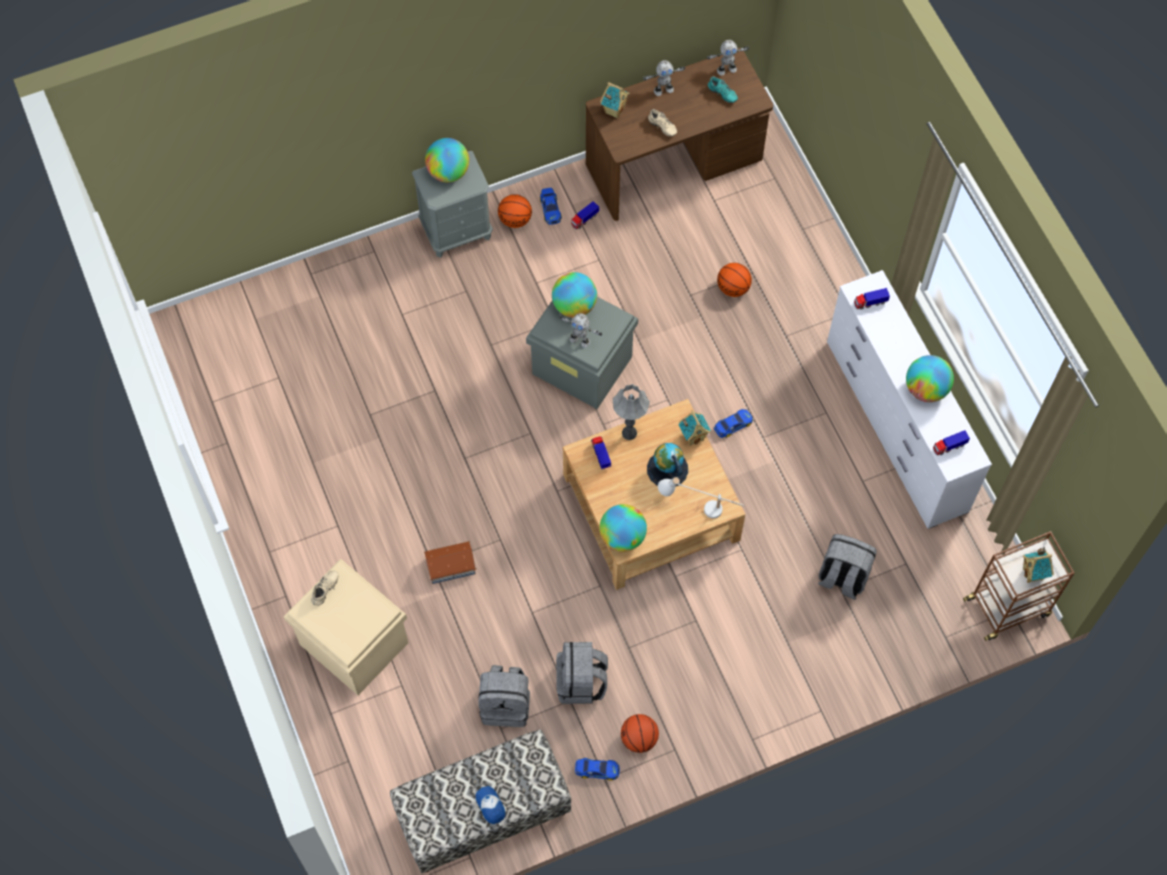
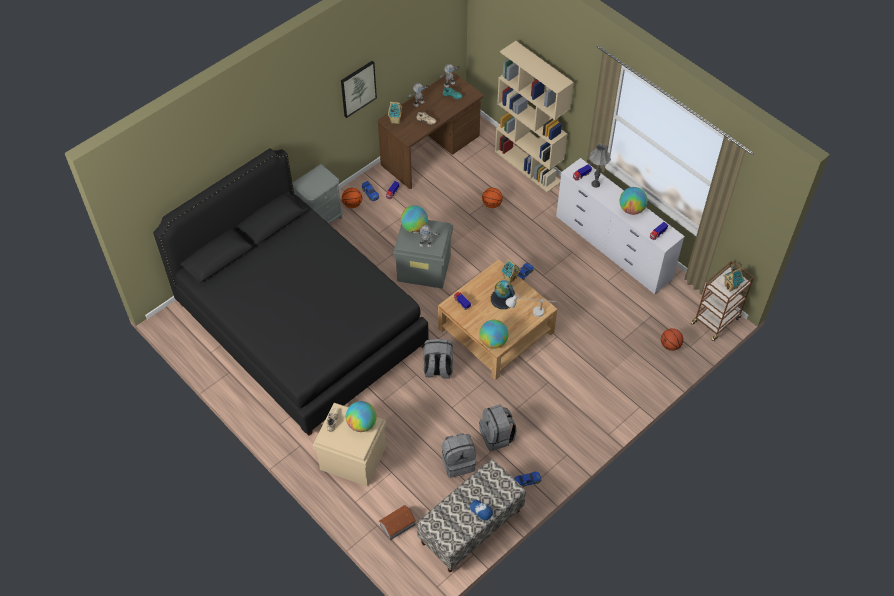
camera: 20 degrees left, 10 degrees down
(359, 399) = (300, 324): none -> black bed
(448, 172) = (312, 178): globe -> globe (361, 424)
(450, 565) = (392, 397): toy house -> toy house (397, 525)
(553, 53) = (358, 88): none -> picture
(629, 433) = (473, 287): grey table lamp -> grey table lamp (595, 184)
(639, 738) = (544, 455): basketball -> basketball (670, 345)
(819, 239) = (528, 166): none -> beige bookcase
(842, 577) = (619, 333): grey backpack -> grey backpack (438, 369)

